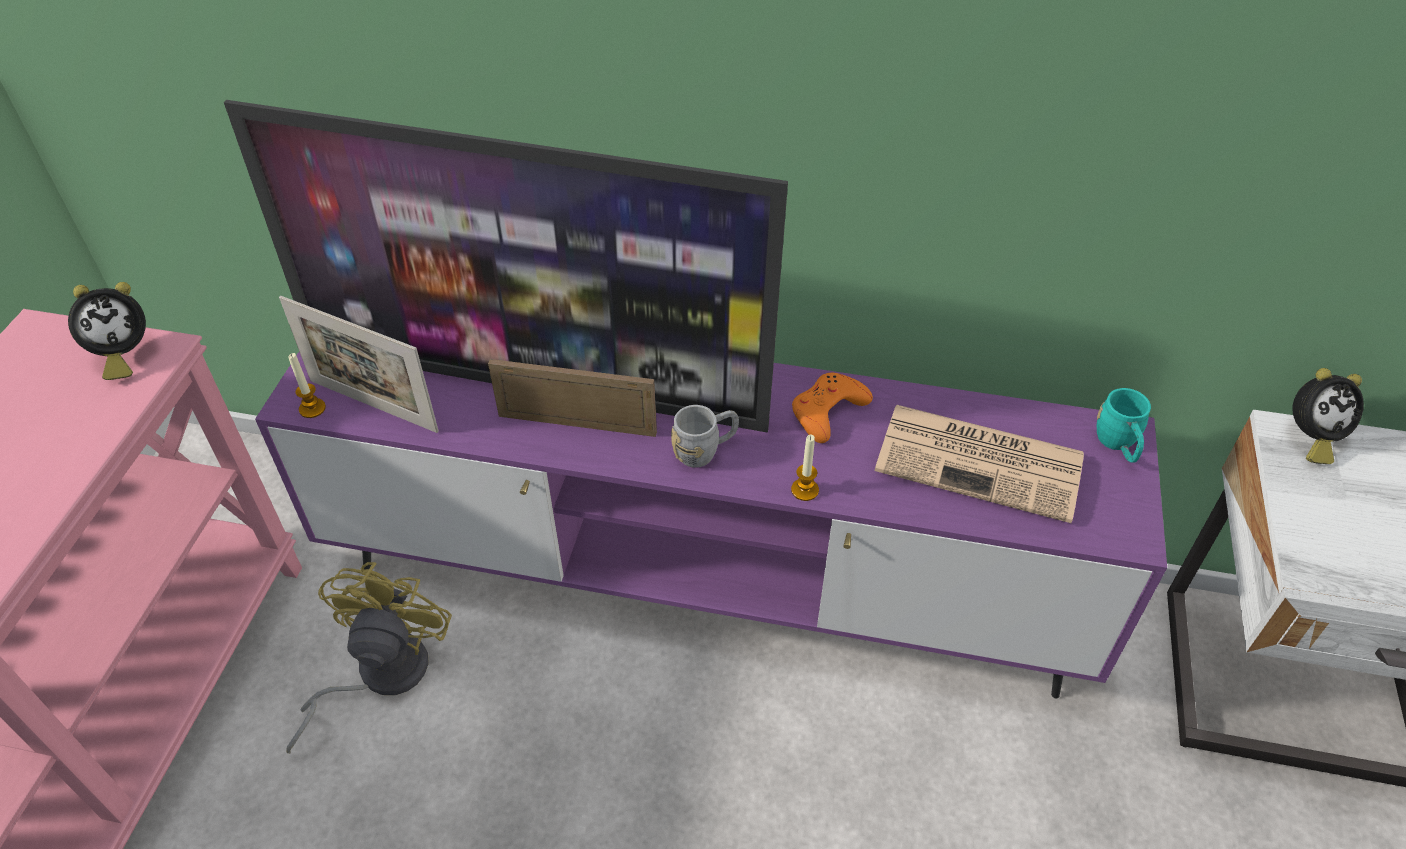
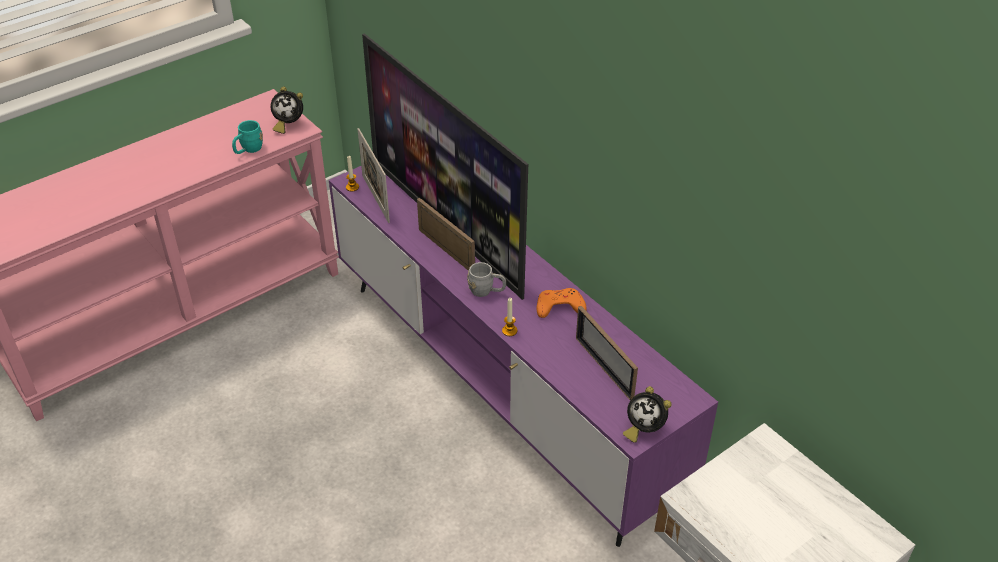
camera: 40 degrees right, 5 degrees down
(379, 675) = (328, 336): yellow fan -> none
(982, 462) = (604, 368): newspaper -> picture frame
(1118, 445) = (681, 401): turquoise mug -> turquoise mug (248, 150)
(1309, 438) = (774, 451): alarm clock -> alarm clock (643, 428)

